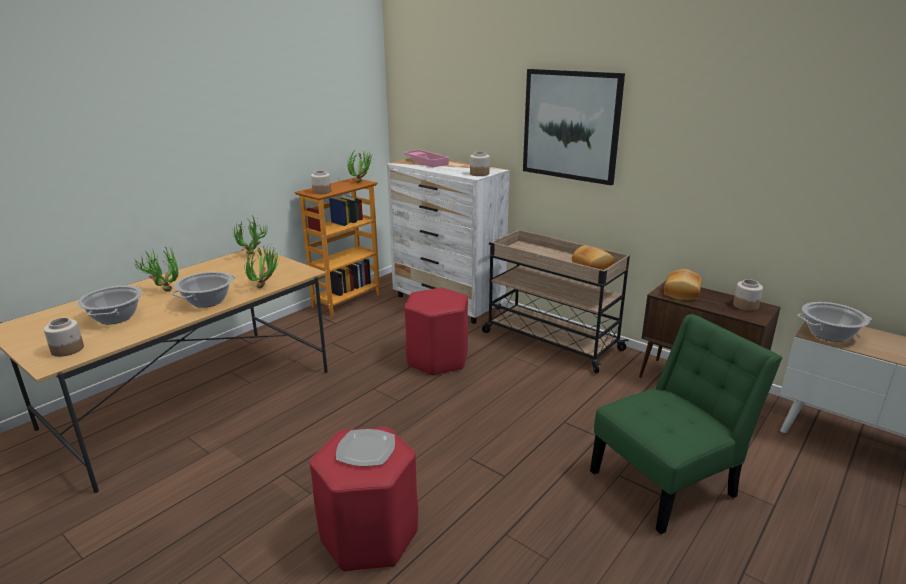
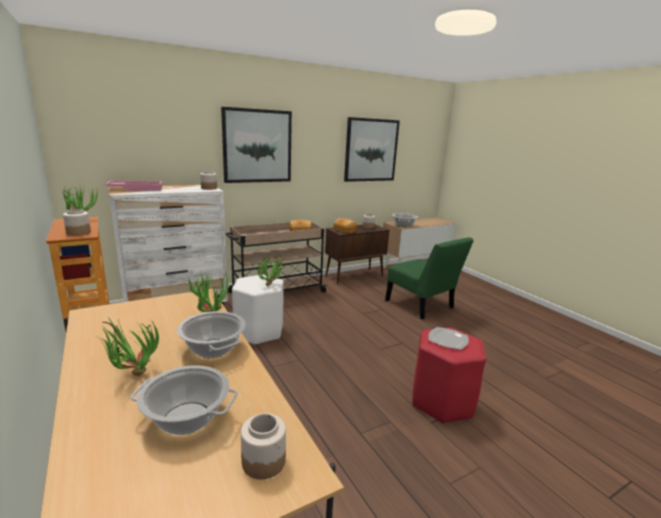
camera: 70 degrees left, 5 degrees down
(252, 255) = (103, 314): potted plant -> potted plant (272, 285)
(437, 359) = (259, 331): red stool -> white stool
(668, 481) = (422, 306): green chair -> green chair turned 150 degrees clockwise
(796, 153) = (371, 150): none -> picture

